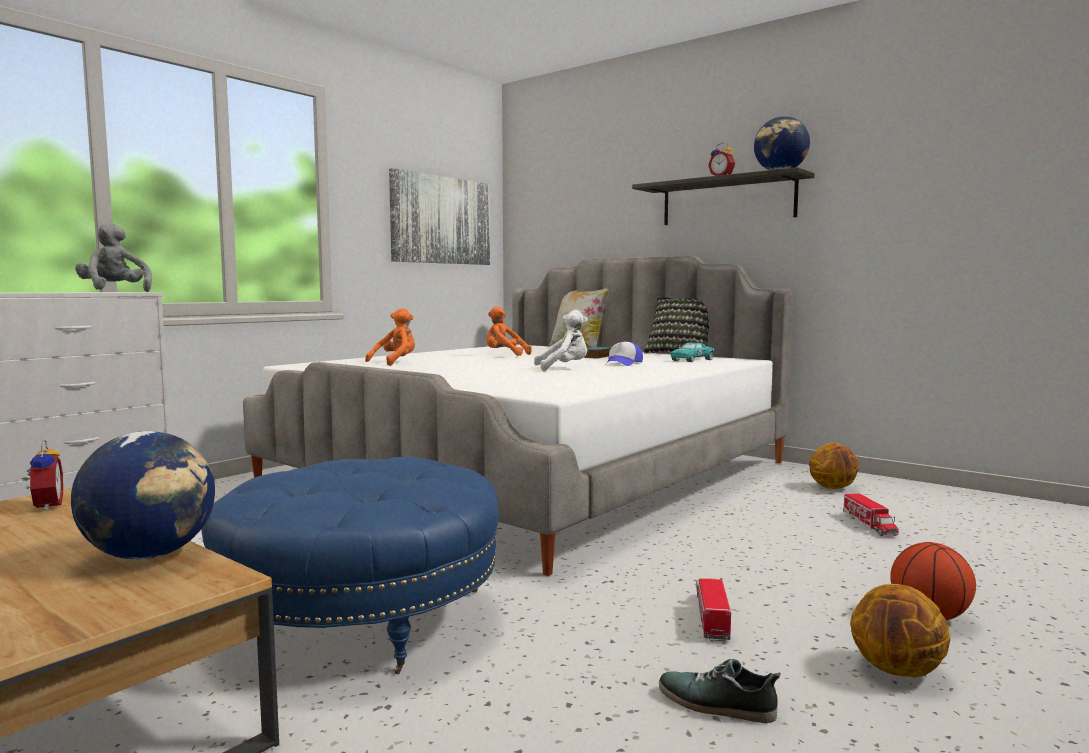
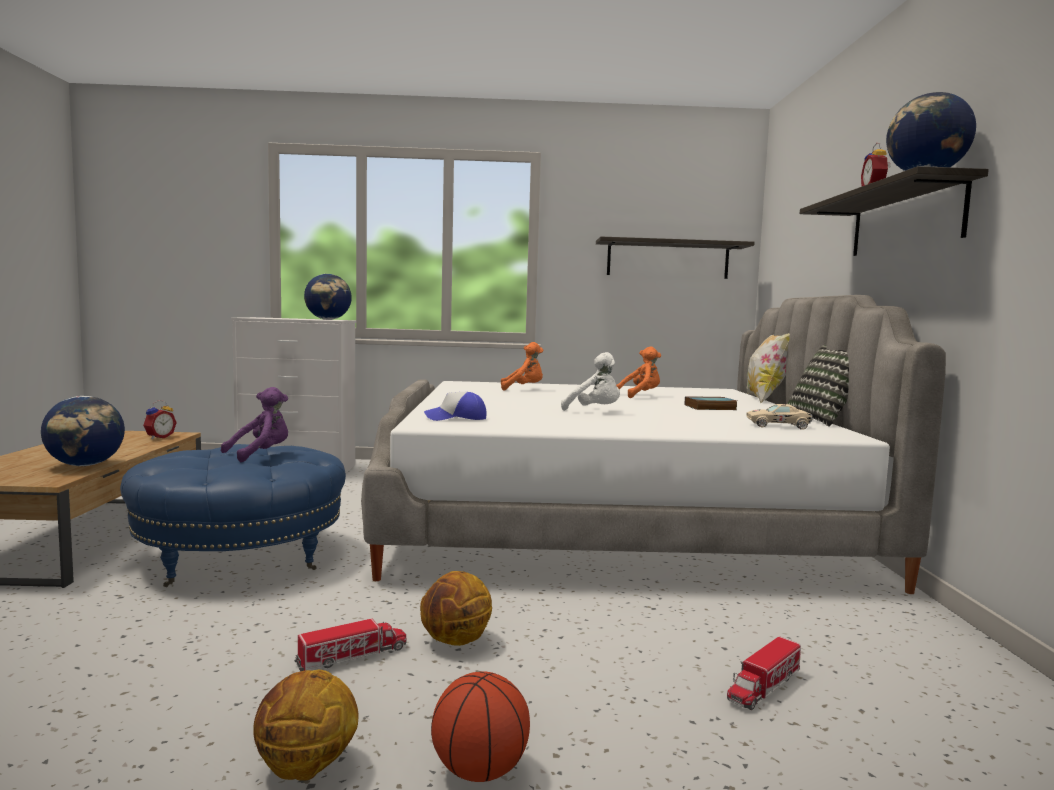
camera: 50 degrees right, 0 degrees up
(115, 291) = (328, 319): grey plush toy -> globe
(370, 472) = (261, 454): none -> purple plush toy
(441, 220) = (667, 260): picture -> shelf
(504, 355) = (640, 395): orange plush toy -> orange plush toy turned 90 degrees clockwise
(623, 364) = (676, 417): cap -> cap (456, 418)
(692, 360) = (780, 426): turquoise toy car -> beige toy car
(716, 704) = (177, 693): shoe -> none
(833, 488) = (877, 640): basketball -> basketball (455, 641)

